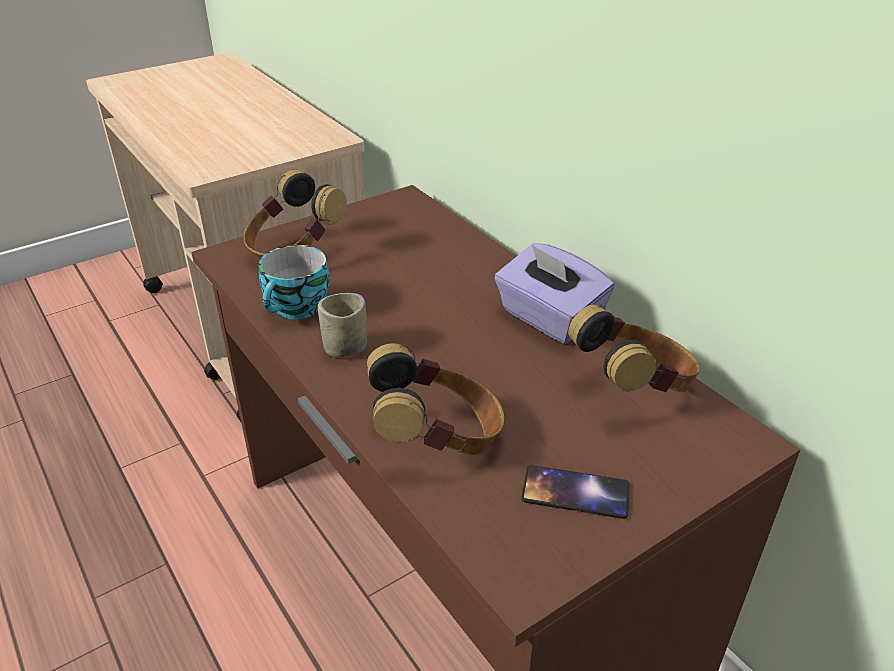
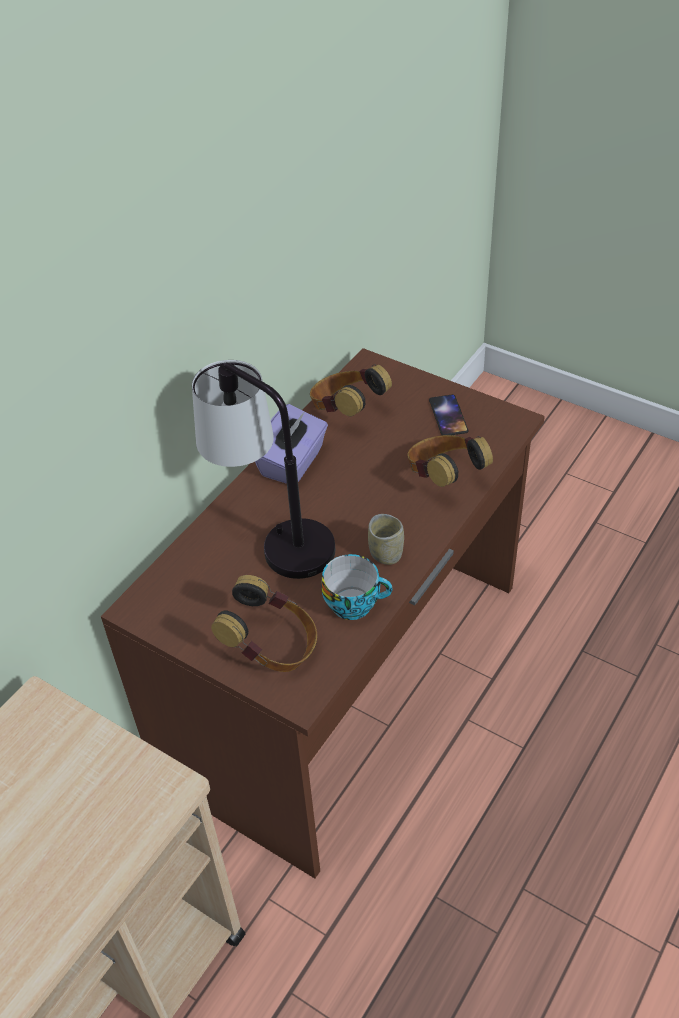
camera: 110 degrees left, 10 degrees up
(435, 280) = (272, 537): none -> table lamp

